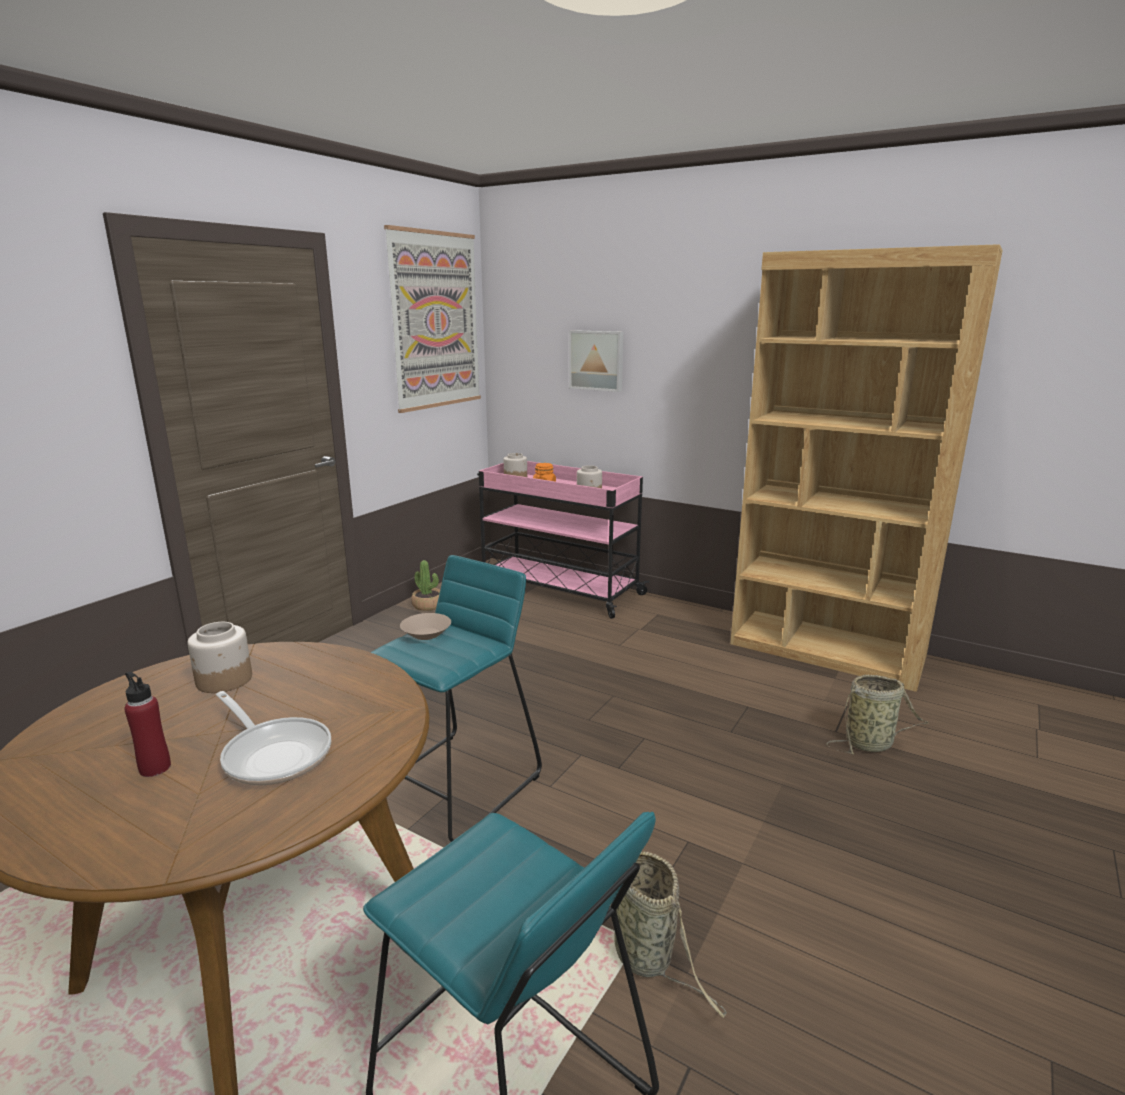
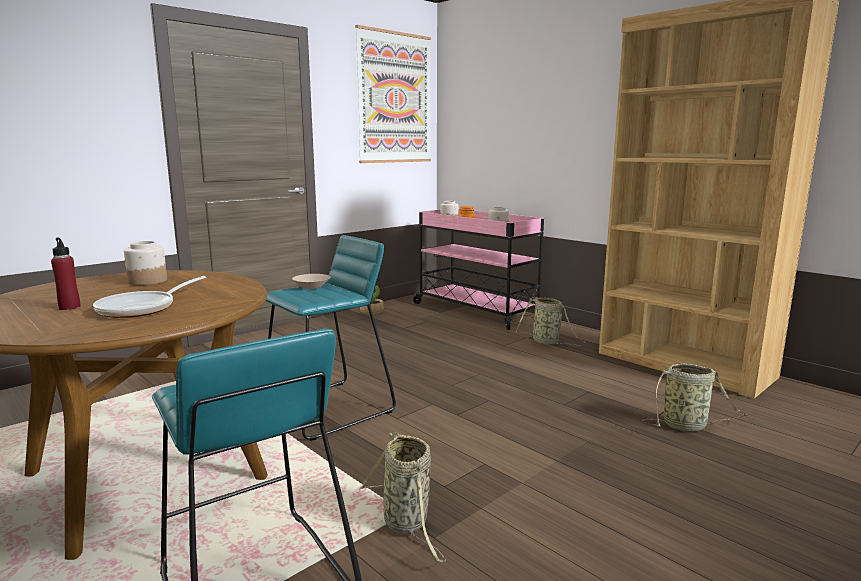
camera: 15 degrees right, 5 degrees down
(274, 754) = (142, 308): frying pan -> frying pan turned 60 degrees clockwise
(597, 360) = (514, 126): picture -> none
(666, 633) = (547, 342): none -> basket

